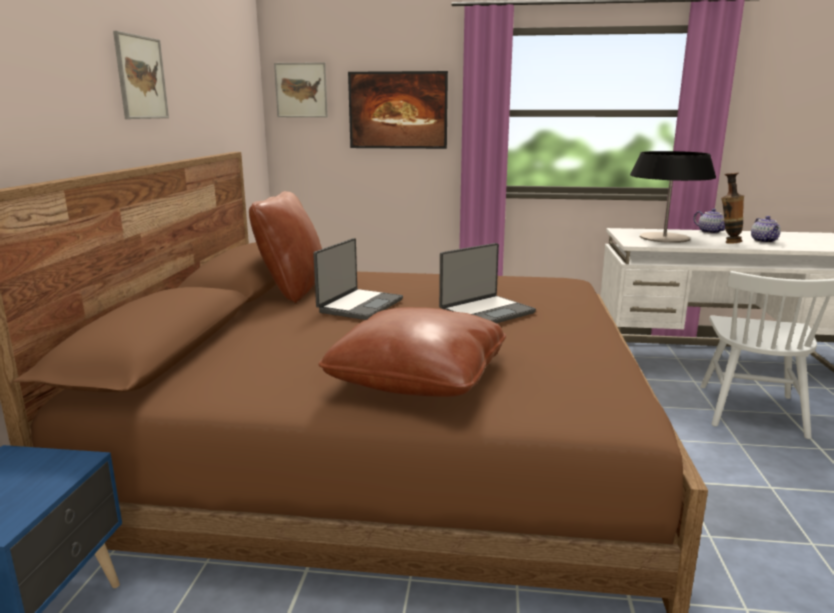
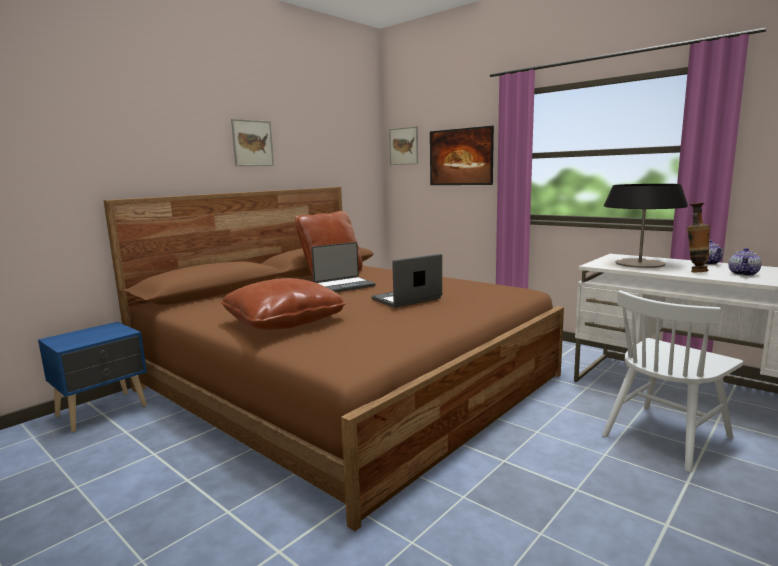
camera: 35 degrees right, 5 degrees down
(486, 312) = (407, 299): laptop -> laptop turned 150 degrees clockwise

